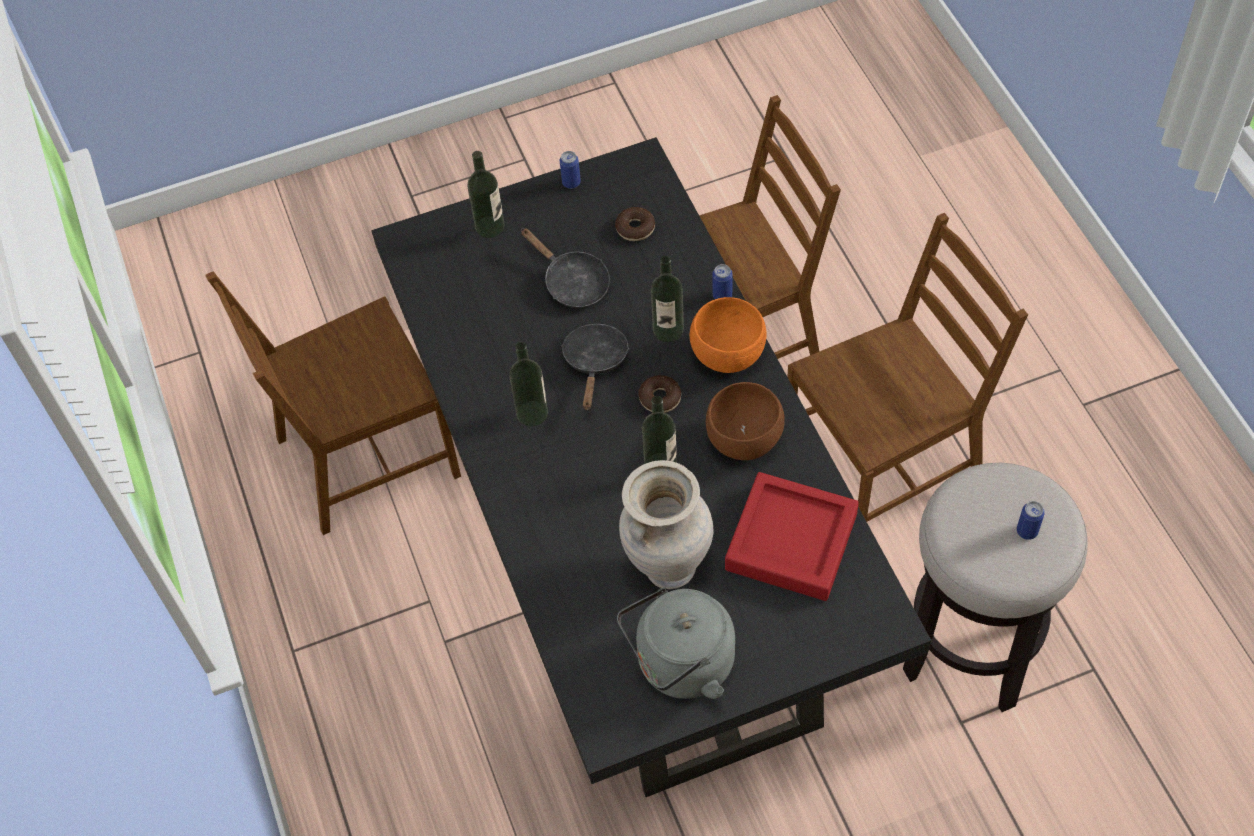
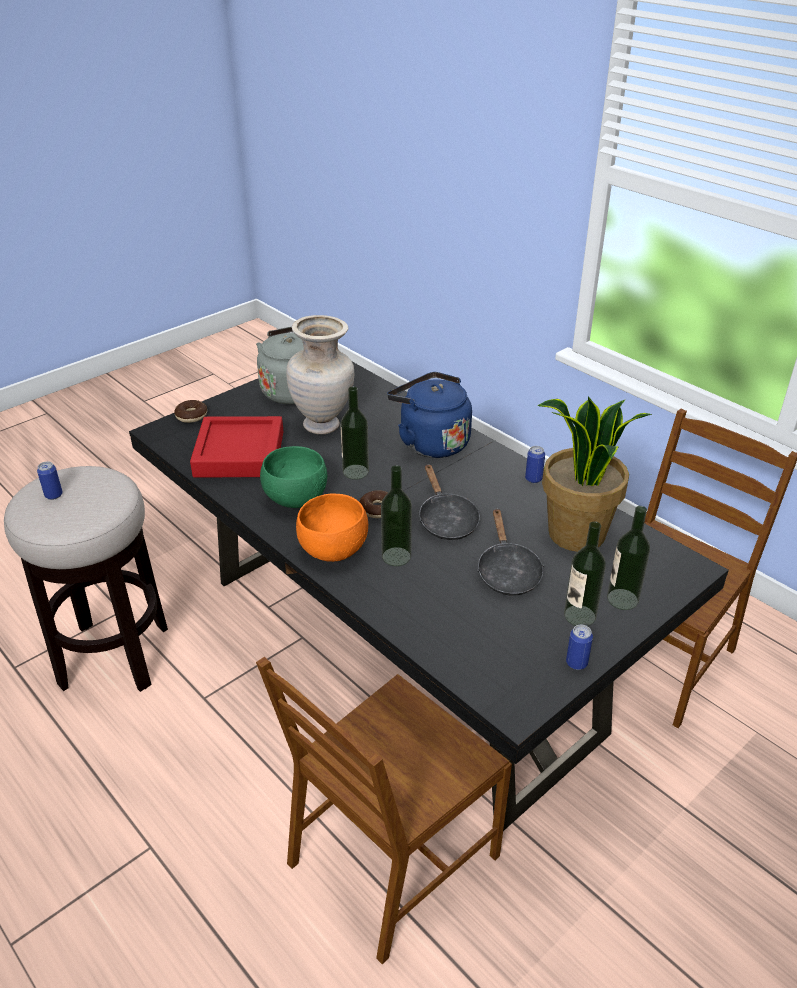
camera: 155 degrees right, 20 degrees down
(478, 306) = (576, 535): none -> potted plant
(532, 413) = (474, 479): bottle -> bottle (579, 616)
(548, 492) = (430, 442): none -> blue kettle
(572, 282) = (507, 572): black frying pan -> black frying pan turned 120 degrees counterclockwise
(635, 228) = (478, 634): donut -> donut (191, 416)
(722, 295) = (359, 595): can -> can (533, 479)
(743, 439) = (296, 500): brown bowl -> green bowl
(884, 463) = (203, 779): brown chair -> none

